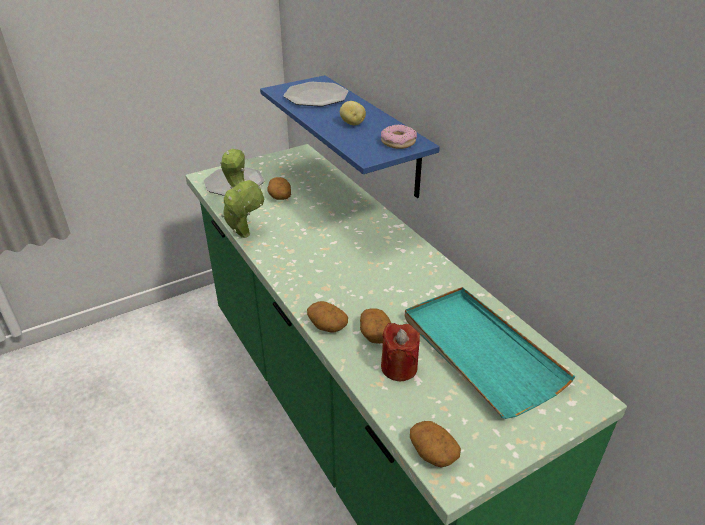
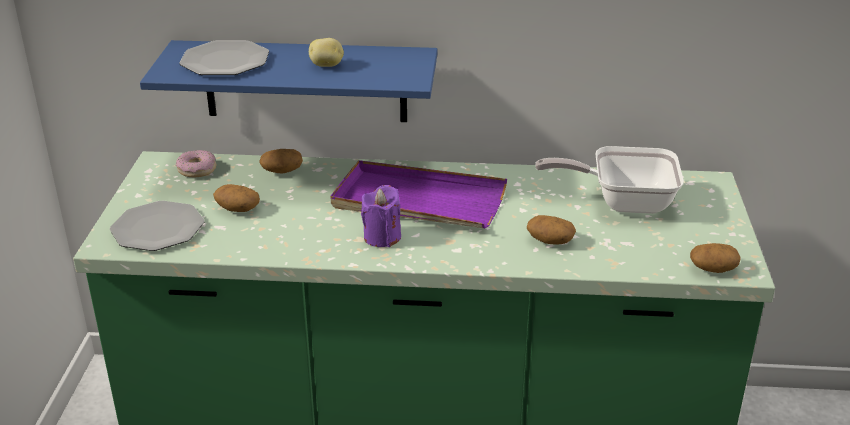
camera: 55 degrees left, 5 degrees down
(243, 232) = (282, 256): potted plant -> none
(301, 258) = (382, 237): none -> purple candle
(327, 325) = (509, 261): potato -> potato (282, 171)
(362, 253) = (418, 201): none -> purple tray
(398, 142) = (403, 60): donut -> donut (197, 169)
(399, 367) = (604, 246): red candle -> none
(479, 352) = (622, 202): turquoise tray -> frying pan

